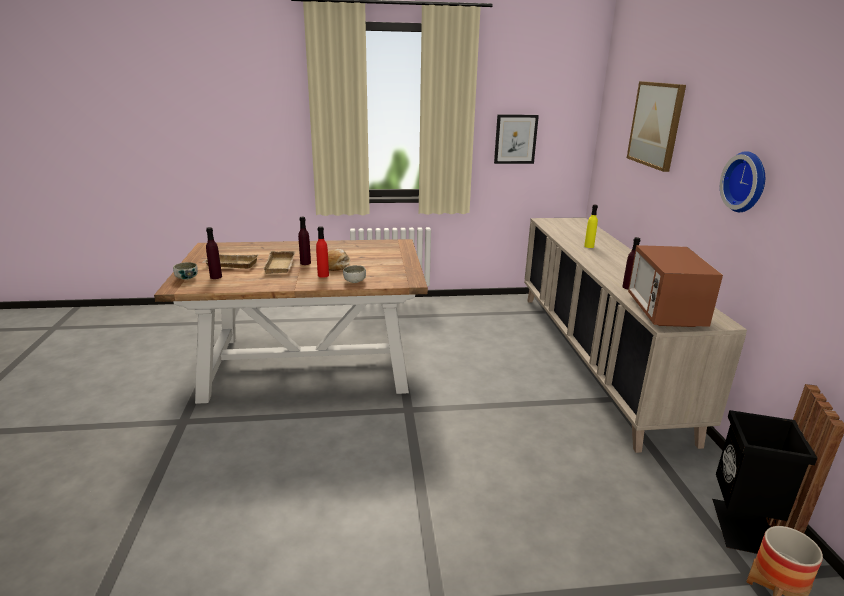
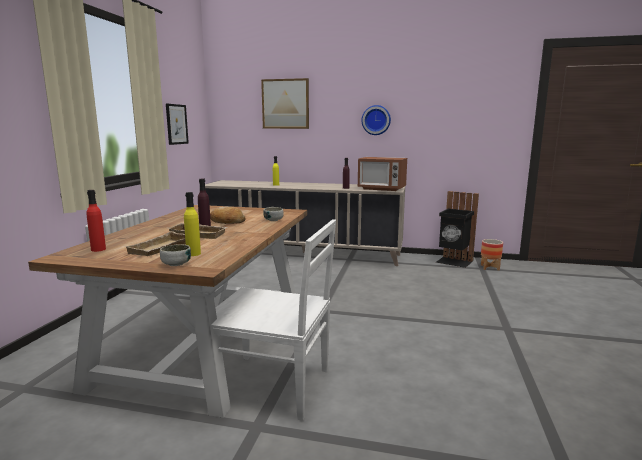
camera: 70 degrees left, 10 degrees down
(216, 277) = (193, 254): purple bottle -> yellow bottle
(240, 415) = (273, 386): none -> white chair
(323, 275) = (247, 225): red bottle -> red bottle (98, 249)

